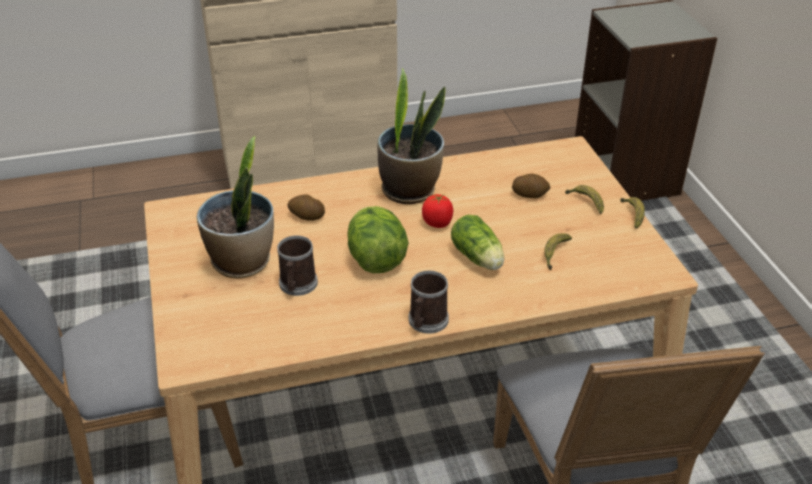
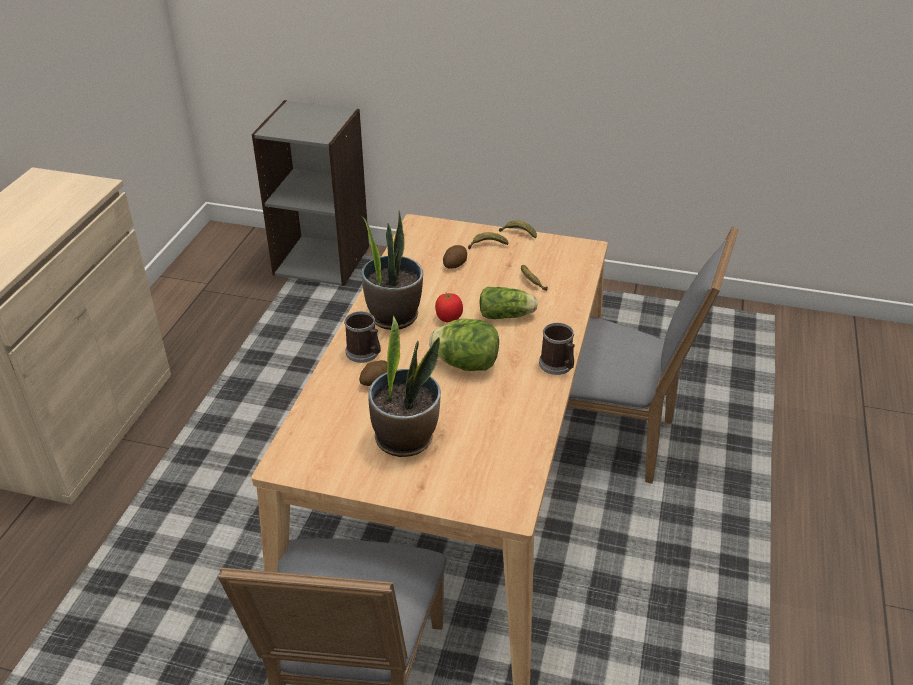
camera: 60 degrees left, 0 degrees up
(297, 286) = (463, 416): mug -> mug (365, 353)

